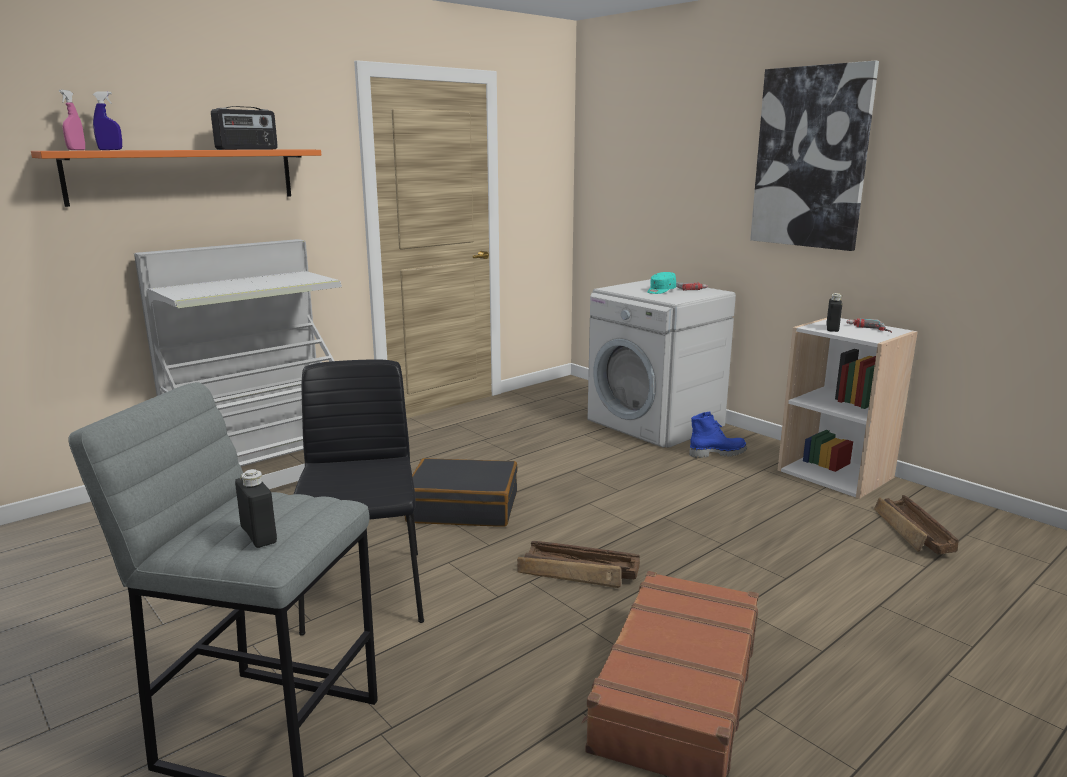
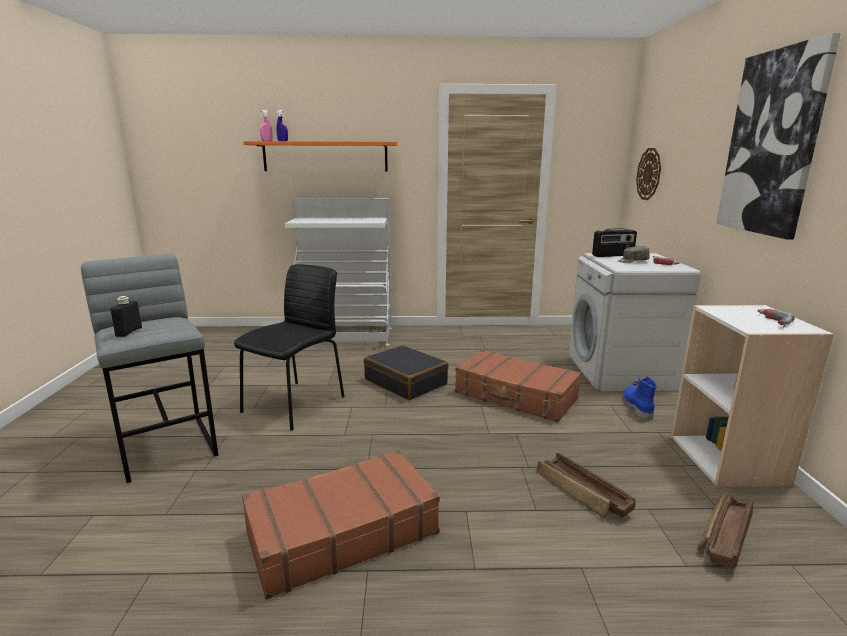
camera: 40 degrees right, 0 degrees up
(247, 149) = (356, 141): radio -> radio (613, 255)
(579, 573) = (405, 442): crate -> crate (582, 493)
(604, 480) = (515, 396): none -> brown suitcase
(617, 186) = (649, 174): none -> wall clock
(660, 291) = (632, 261): turquoise cap -> grey cap
(717, 453) = (636, 407): blue boot -> blue boot turned 120 degrees counterclockwise
(832, 328) = (732, 313): black bottle -> none

